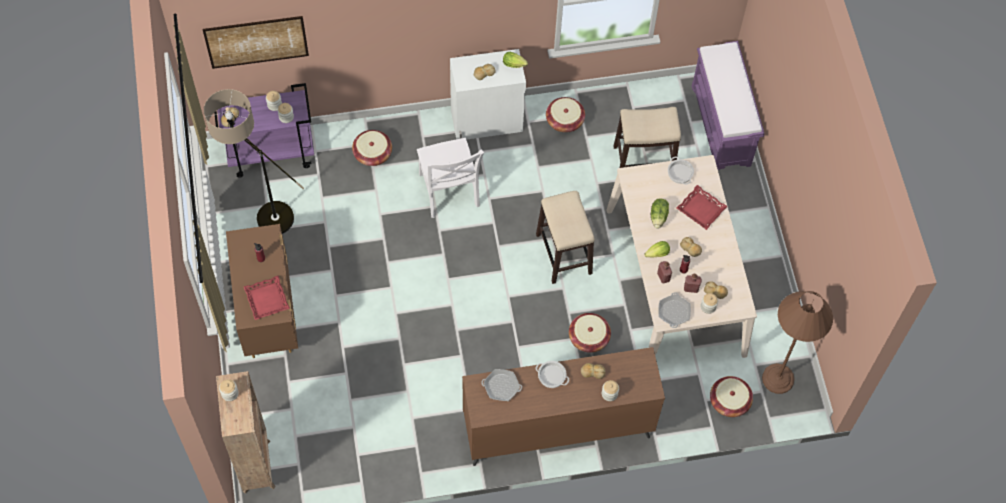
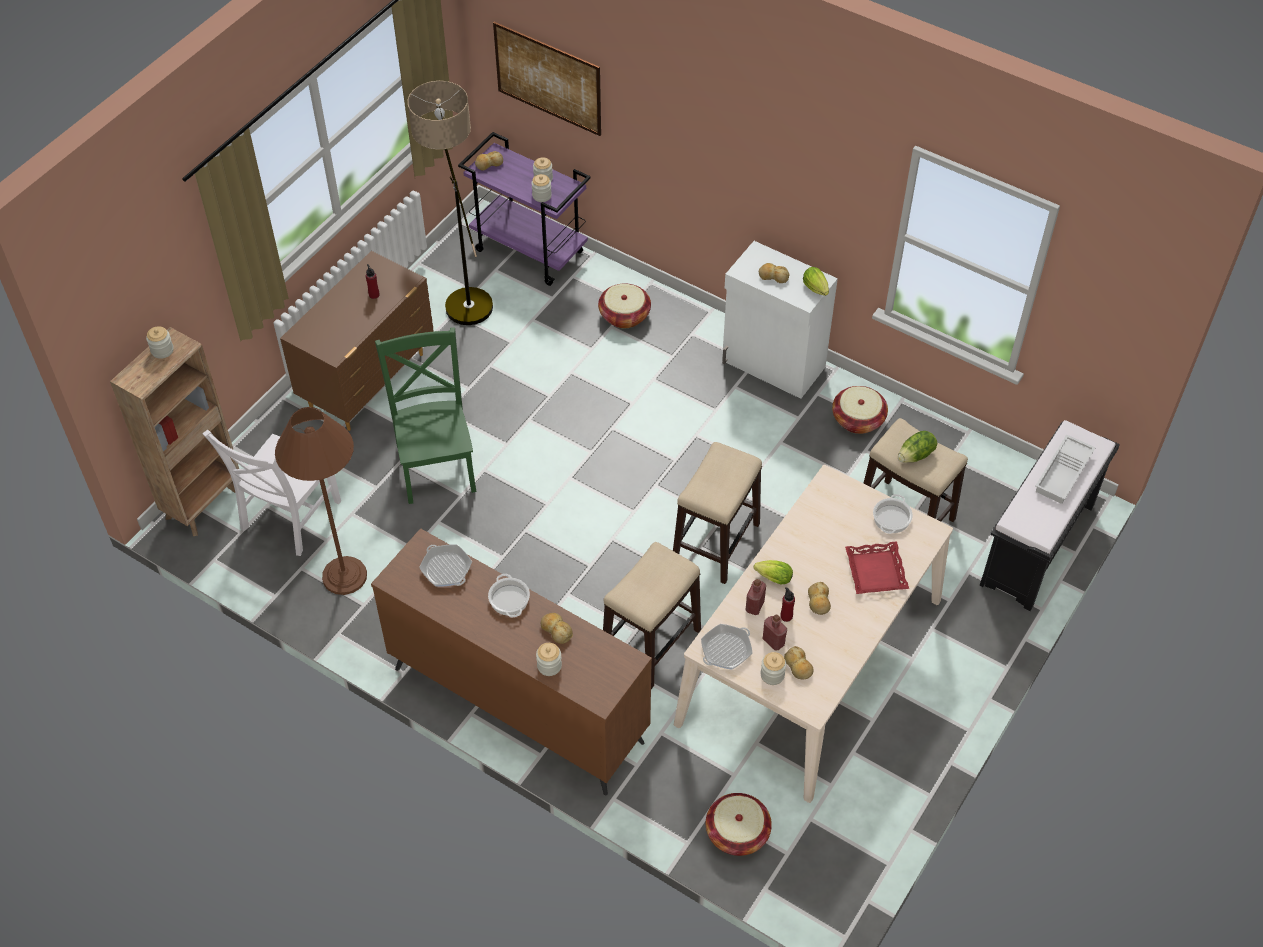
camera: 45 degrees right, 10 degrees down
(266, 300) = (336, 333): red tray -> none
(366, 332) = (436, 465): none -> green chair
(449, 192) = (660, 401): white chair -> white chair (288, 518)
(589, 338) = (651, 643): basket -> stool
(659, 217) = (817, 543): lettuce -> lettuce (916, 455)
(721, 126) = (1037, 546): purple bench -> black bench
(729, 79) = (1064, 473): none -> white tray
(778, 379) = (822, 856): brown floor lamp -> brown floor lamp (344, 576)

